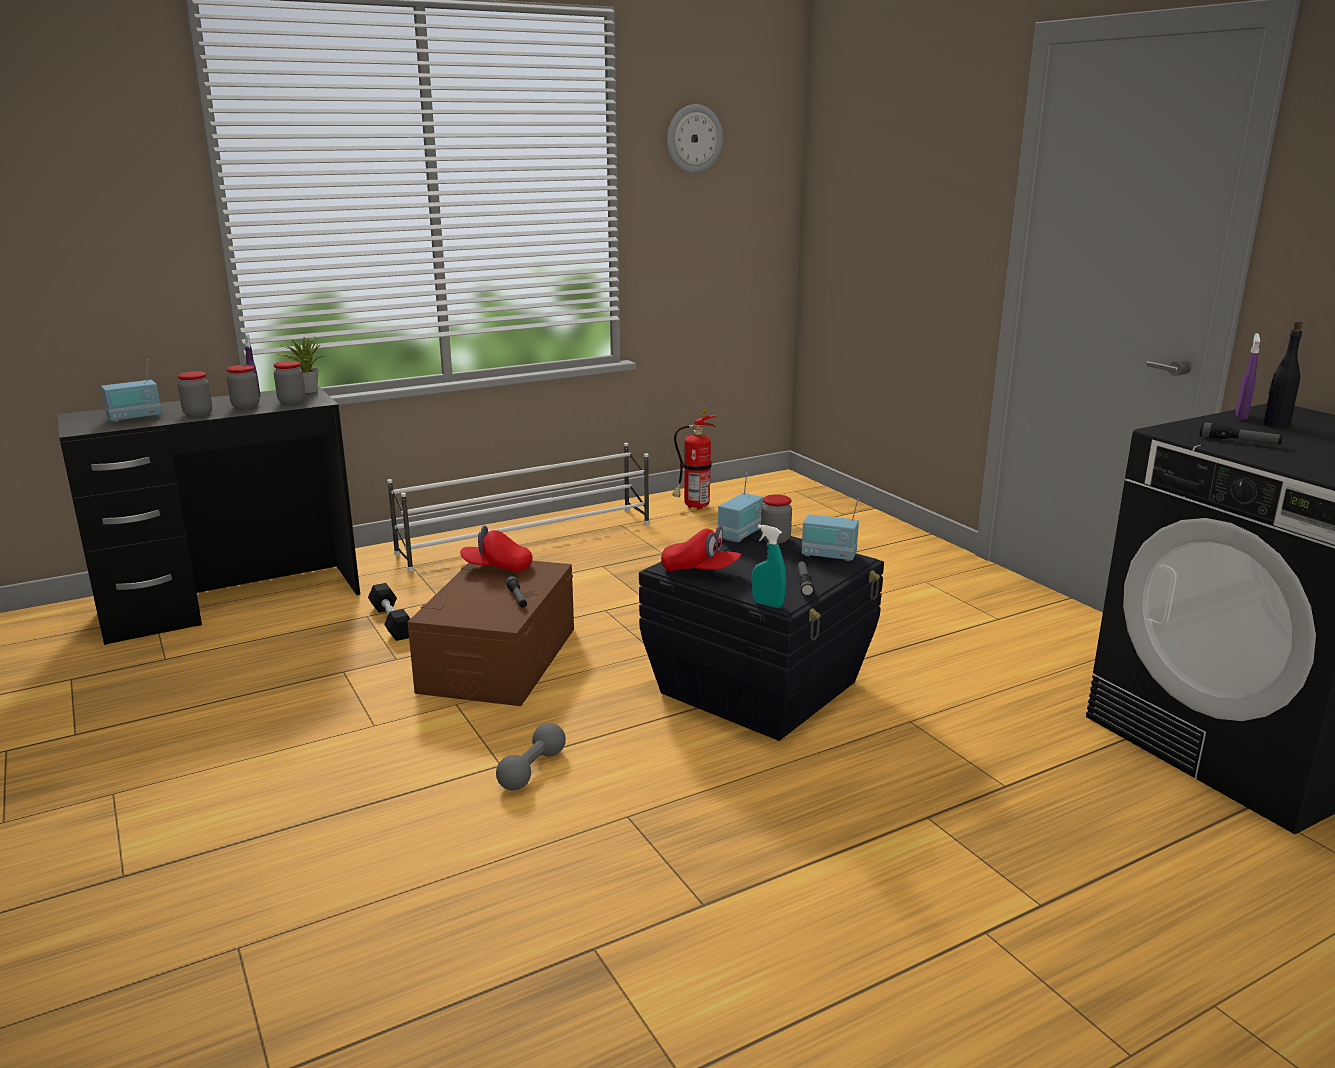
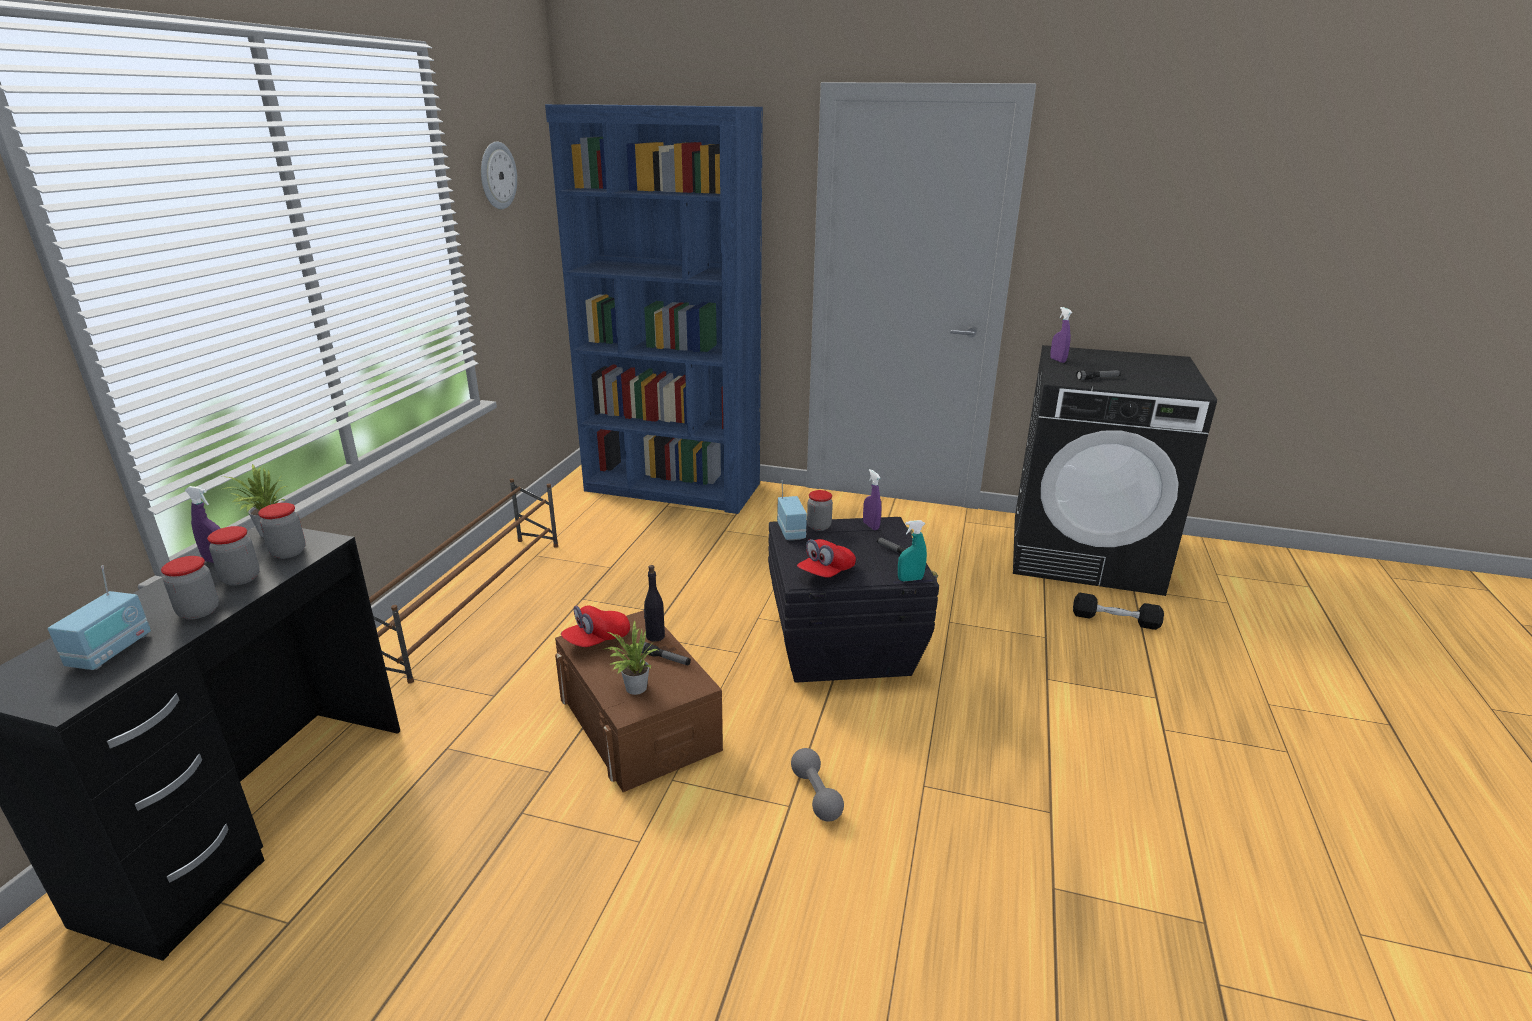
camera: 45 degrees left, 5 degrees up
(392, 622) = (483, 740): black dumbbell -> black dumbbell (1115, 620)
(461, 604) = (633, 688): none -> potted plant
(528, 538) = (474, 601): white shoe rack -> brown shoe rack
(693, 507) = (569, 517): fire extinguisher -> none
(700, 571) = (826, 573): red cap -> red cap turned 150 degrees clockwise
(826, 513) = (673, 488): none -> blue bookcase
(828, 556) = (871, 526): radio -> purple spray bottle
(1275, 424) = (1081, 362): black bottle -> black bottle (655, 636)

